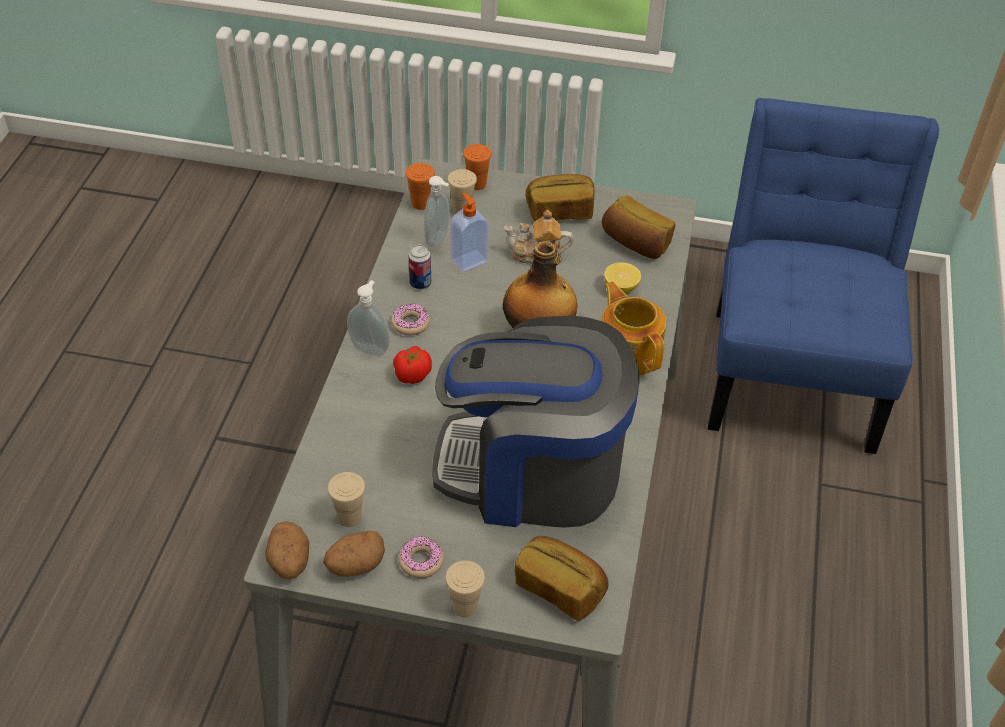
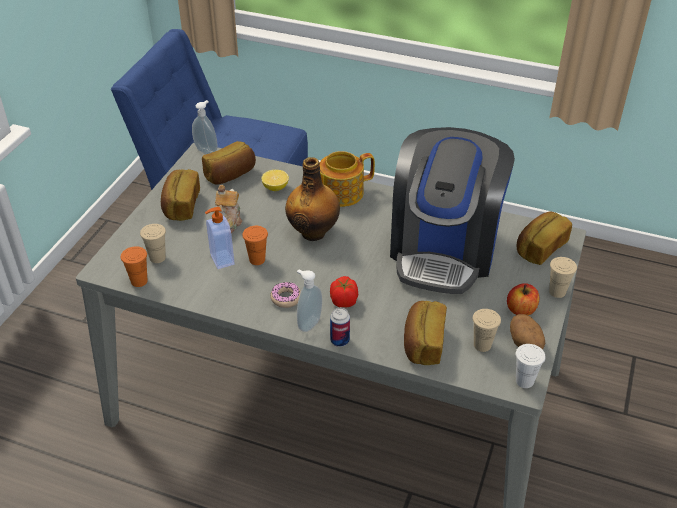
camera: 80 degrees left, 5 degrees down
(289, 563) = (524, 381): potato -> white cup
(346, 456) = (423, 344): none -> bread
(420, 283) = (240, 289): can -> can (340, 340)
(421, 561) = (521, 310): donut -> apple
(439, 240) = (190, 274): soap dispenser -> soap dispenser (207, 150)
(477, 184) = (128, 246): orange cup -> orange cup (257, 260)

